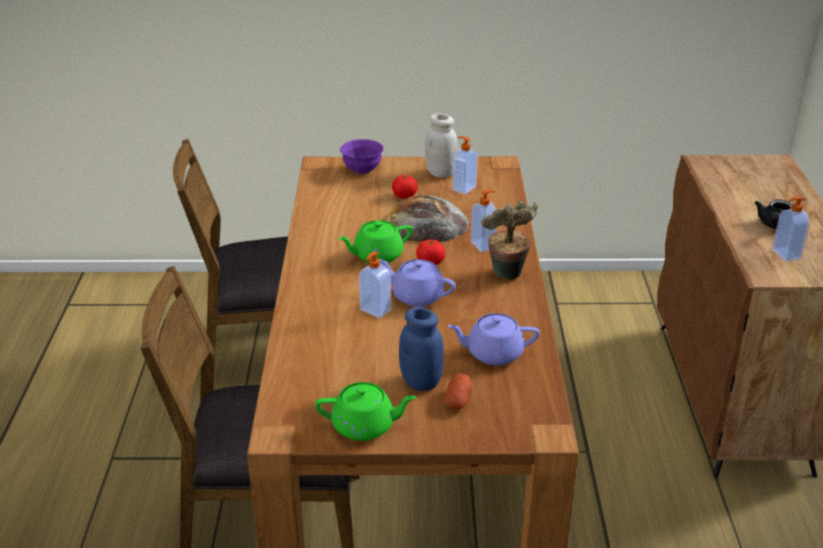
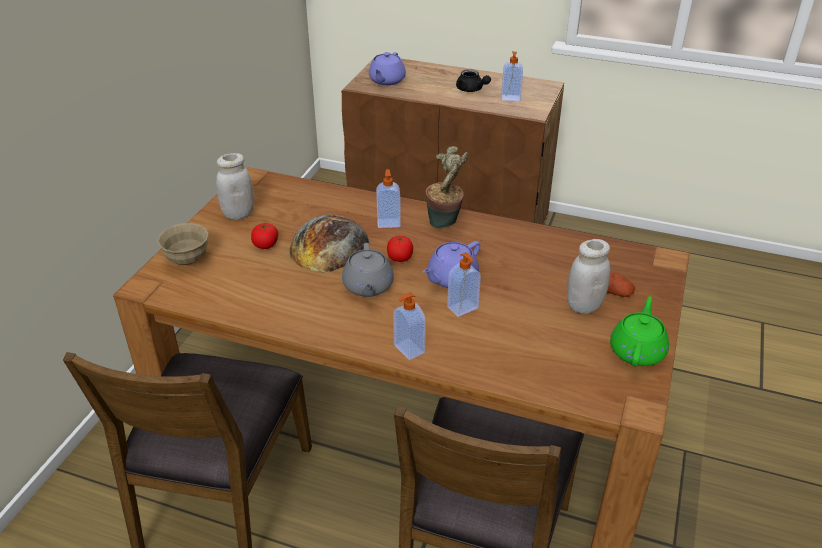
camera: 70 degrees left, 5 degrees up
(362, 170) = (187, 260): purple bowl -> beige bowl
(377, 256) = (368, 287): green teapot -> grey teapot
(421, 382) = (584, 306): blue jar -> white jar
(463, 188) = (279, 208): soap dispenser -> soap dispenser (408, 349)
(493, 353) = (556, 259): purple teapot -> purple teapot (386, 81)

